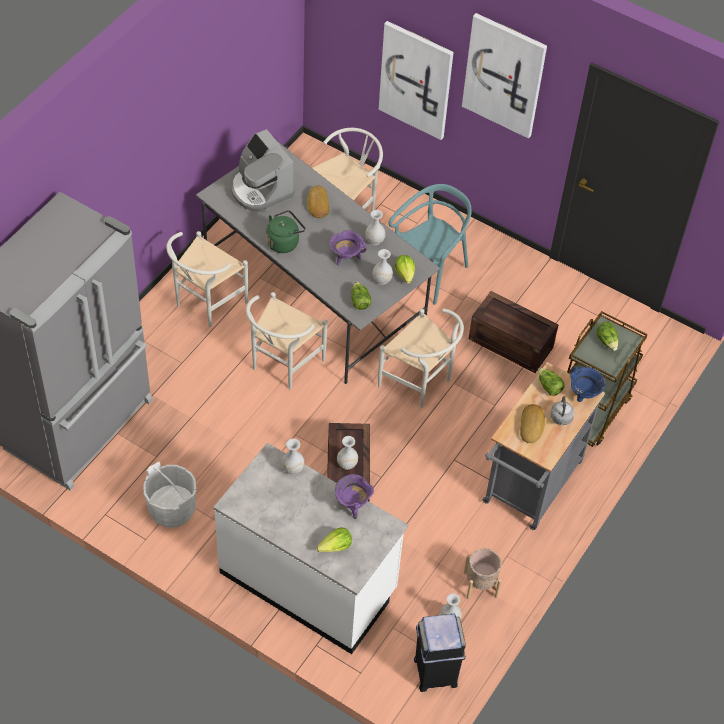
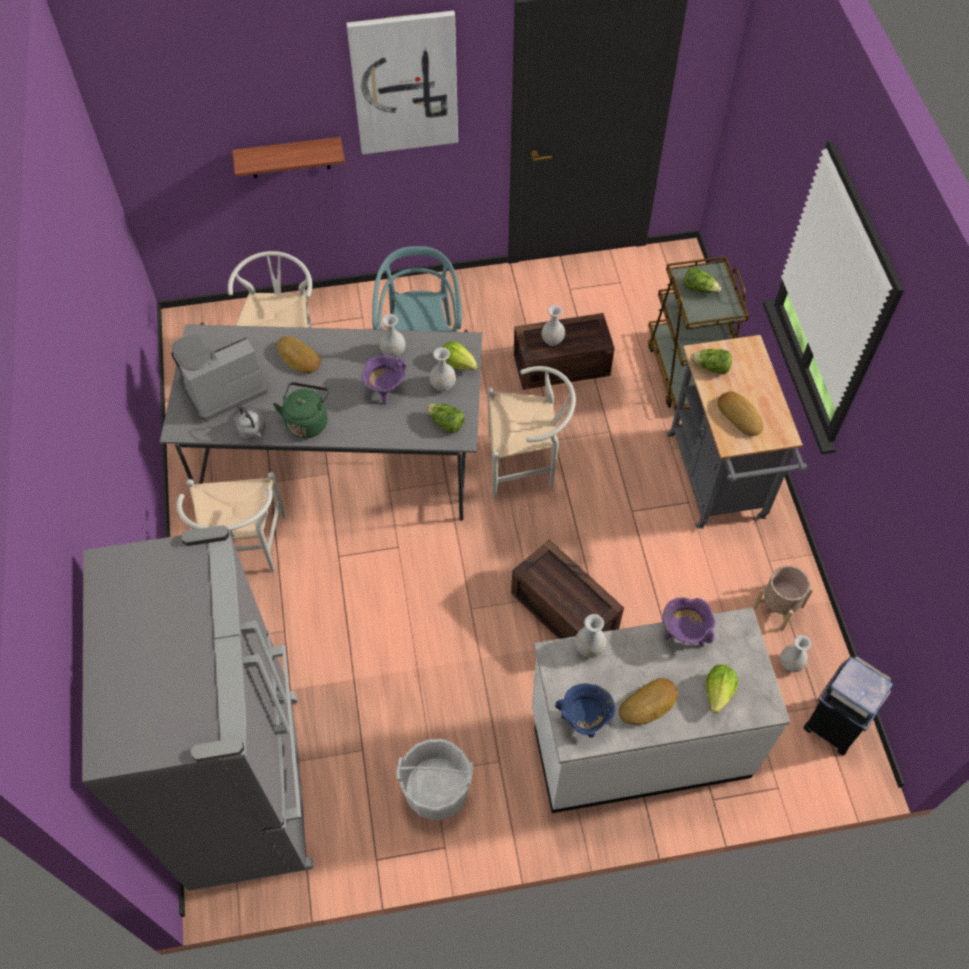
camera: 40 degrees left, 5 degrees up
(260, 189) = (222, 386): coffee machine -> coffee machine turned 135 degrees clockwise
(282, 365) = (386, 551): white chair -> none
(291, 521) = (649, 705): none -> bread
(347, 464) = (572, 596): white vase -> white vase (553, 340)
(416, 79) = (289, 158): picture -> shelf
(561, 419) = (755, 389): grey kettle -> grey kettle (253, 431)
(583, 395) = (747, 351): blue cooking pot -> blue cooking pot (584, 720)

